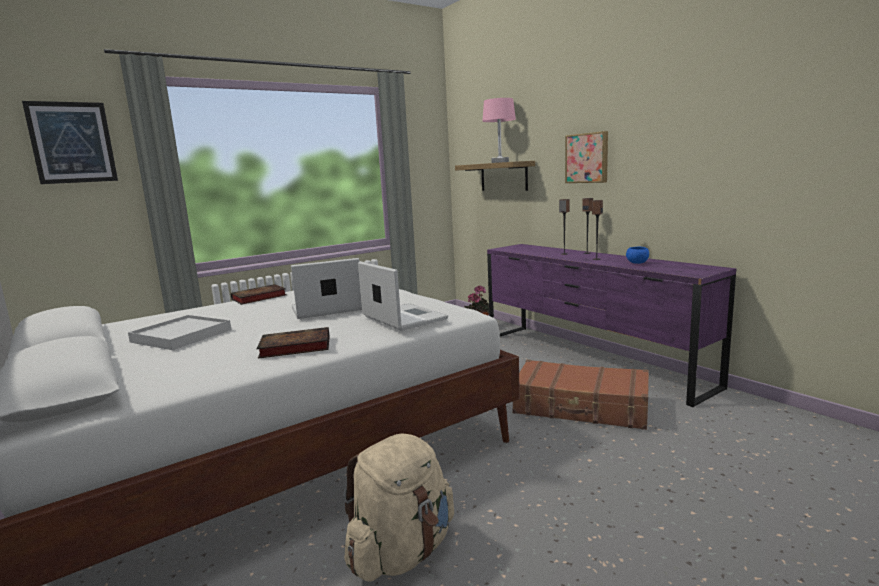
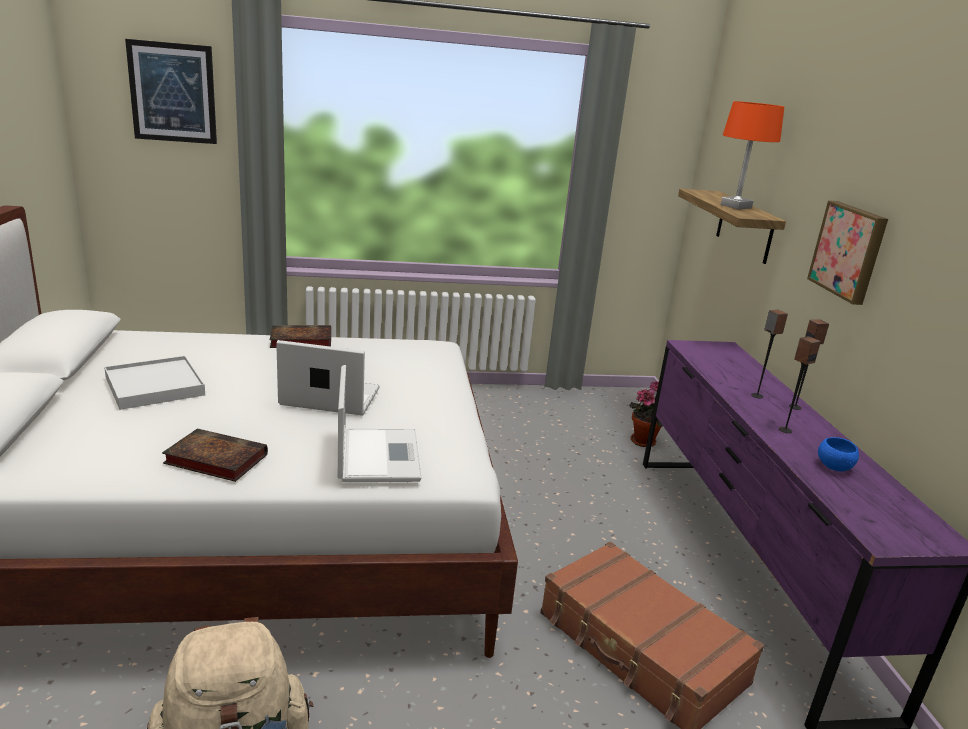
camera: 25 degrees right, 10 degrees up
(499, 162) = (735, 206): pink table lamp -> orange table lamp

